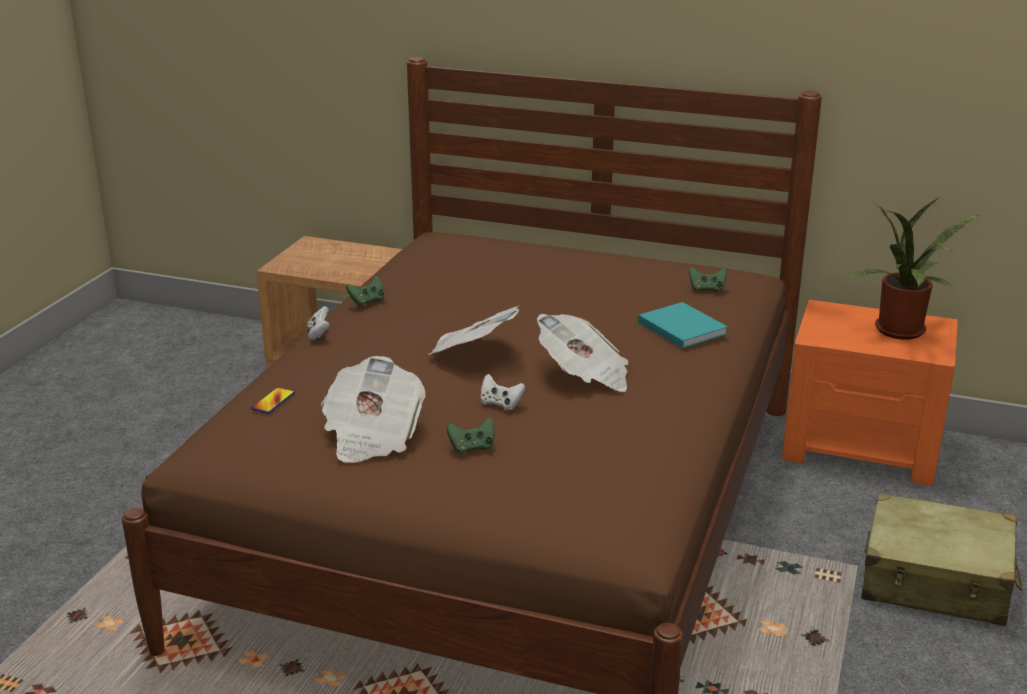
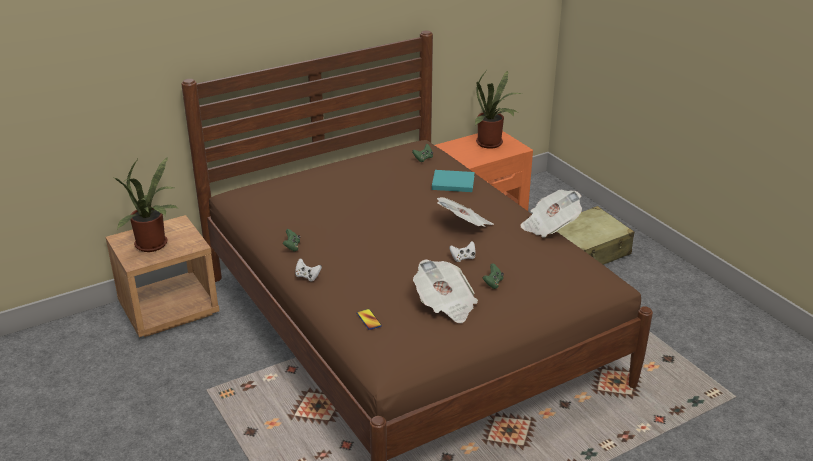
camera: 50 degrees left, 5 degrees up
(321, 261) = (154, 245): none -> potted plant
(473, 353) = (401, 242): newspaper -> newspaper (549, 226)

